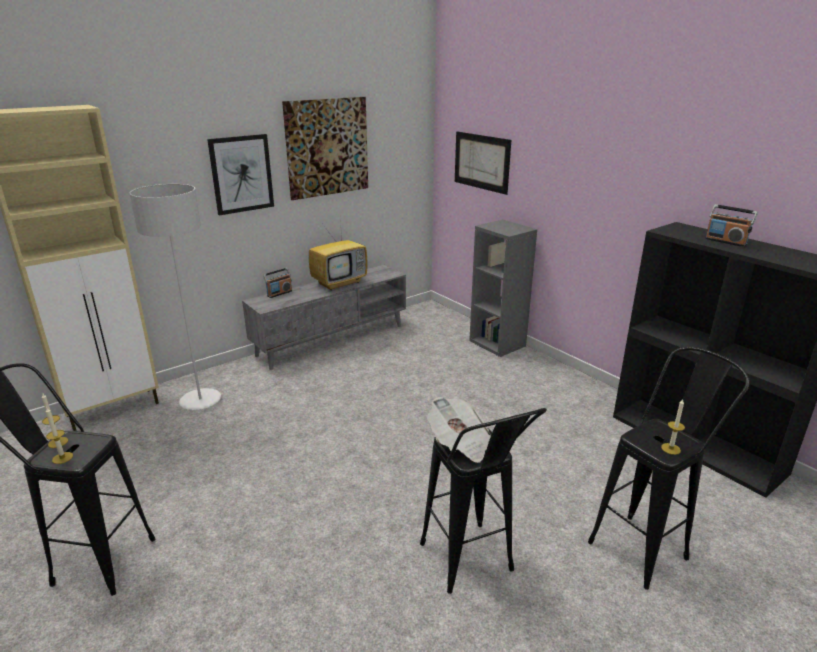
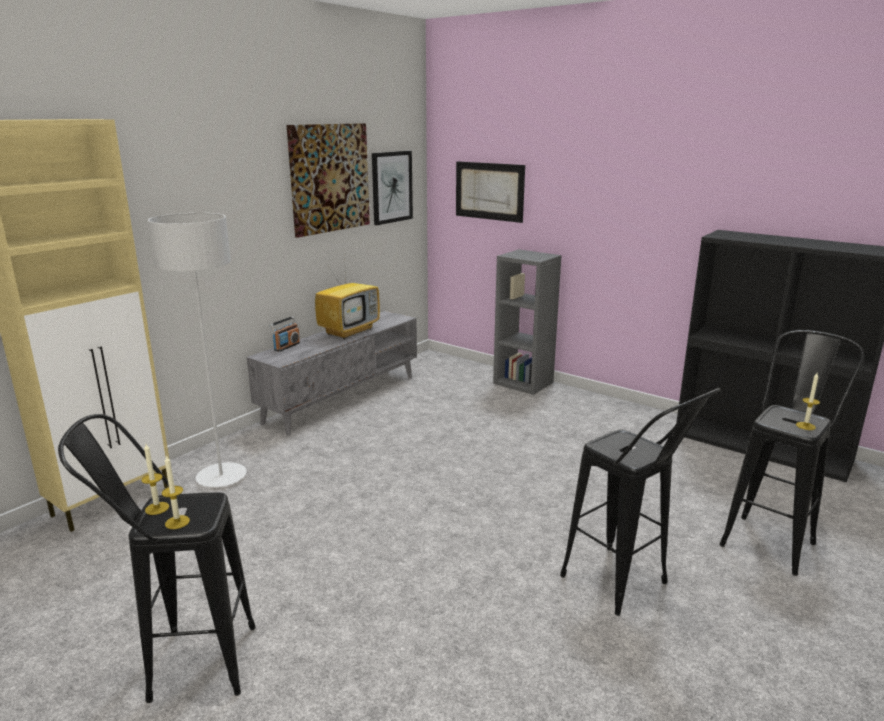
camera: 15 degrees left, 5 degrees down
(241, 174) = (246, 207): picture -> picture (391, 187)
(460, 443) = (614, 447): newspaper -> none
(725, 241) = (779, 240): radio -> none

